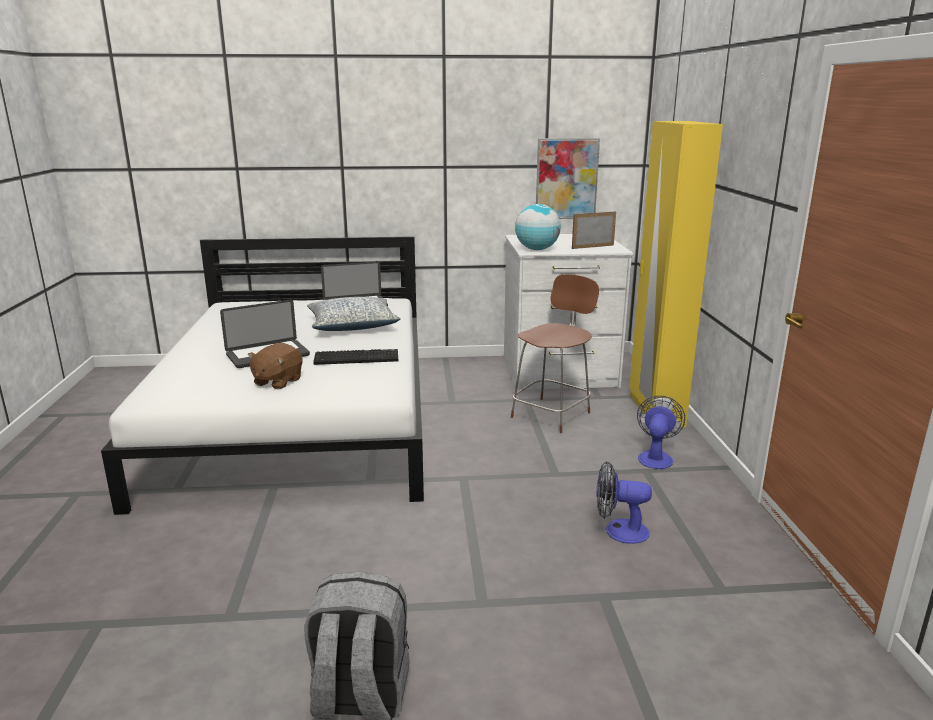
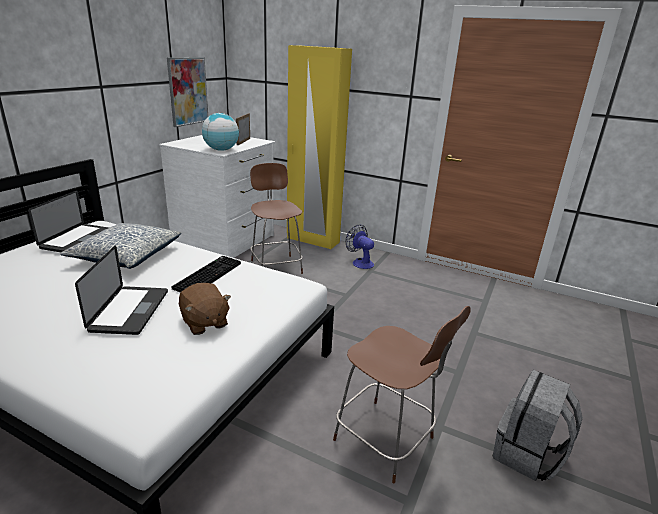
camera: 60 degrees left, 5 degrees up
(306, 579) = (386, 441): none -> brown chair
(618, 531) = (420, 303): fan -> none

